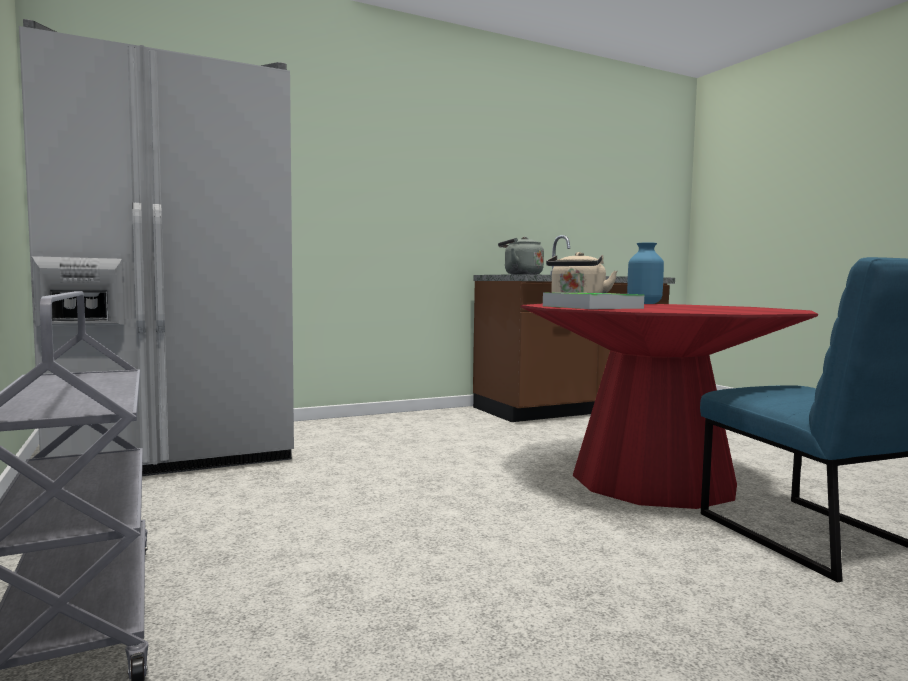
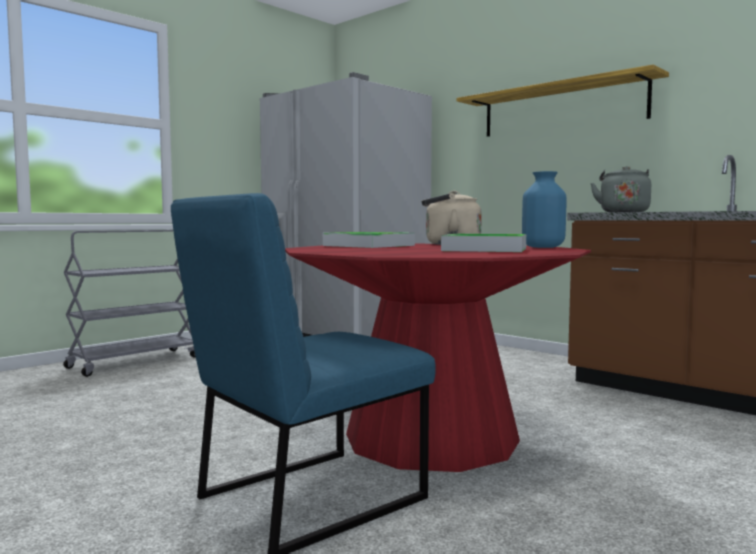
camera: 70 degrees right, 0 degrees up
(419, 170) = (561, 108): none -> shelf
(686, 306) = (485, 249): none -> tray

